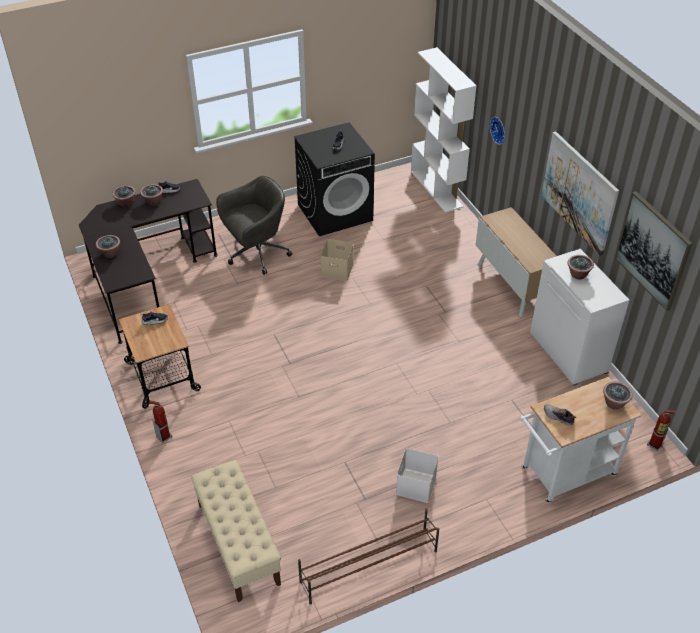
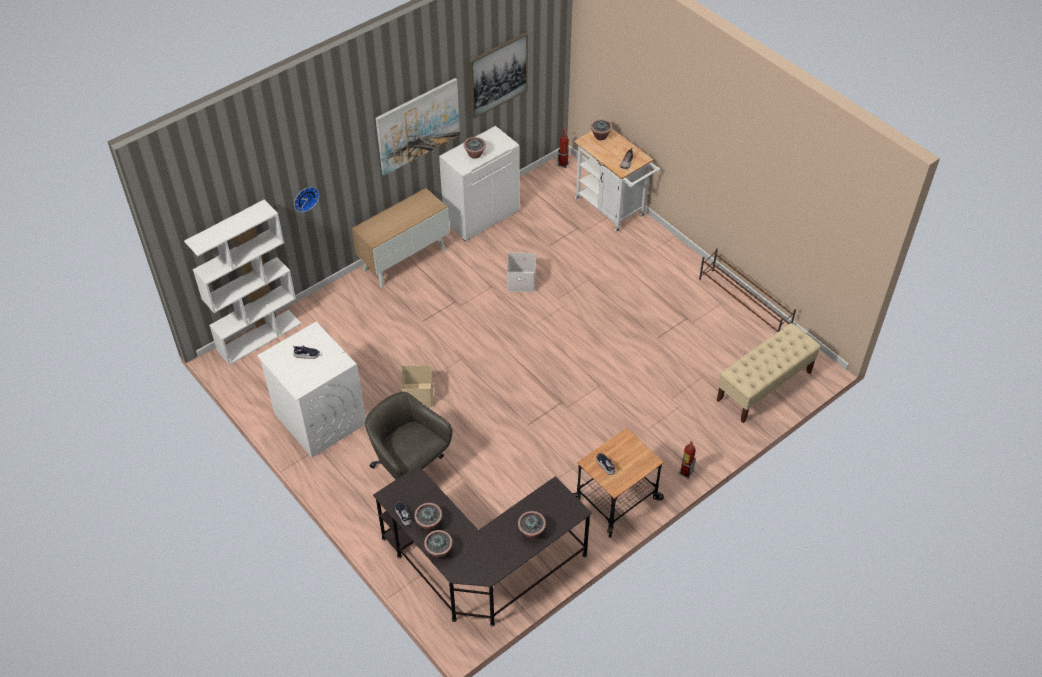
camera: 105 degrees left, 5 degrees up
(335, 212) = (319, 418): black washing machine -> white washing machine
(416, 486) = (660, 289): white storage box -> white storage box (522, 281)

